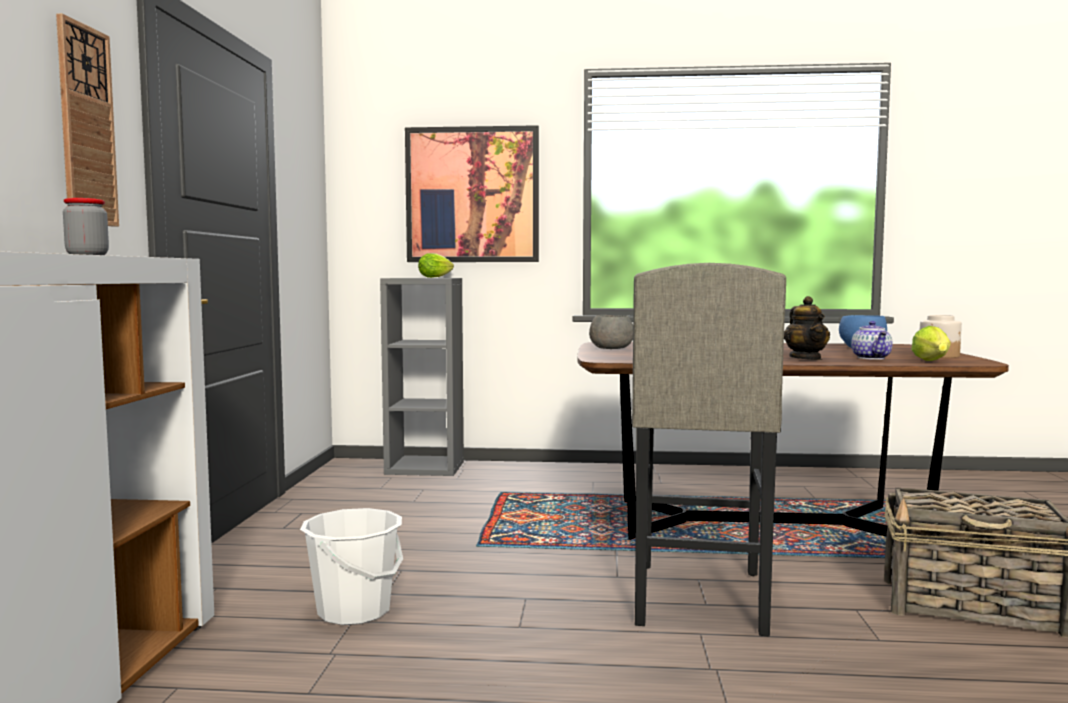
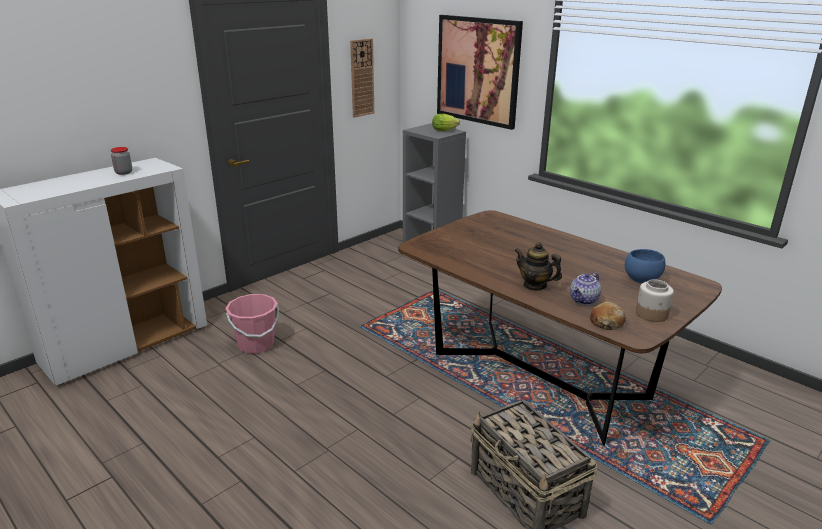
camera: 40 degrees right, 20 degrees up
(86, 126) = (152, 91): wall clock -> wall clock (362, 78)
(354, 611) = (256, 344): white bucket -> pink bucket
(610, 348) = (469, 227): grey bowl -> none
(698, 598) = (396, 408): grey stool -> none
(806, 358) = (535, 285): teapot -> teapot turned 90 degrees clockwise
(933, 361) = (606, 322): lettuce -> bread

